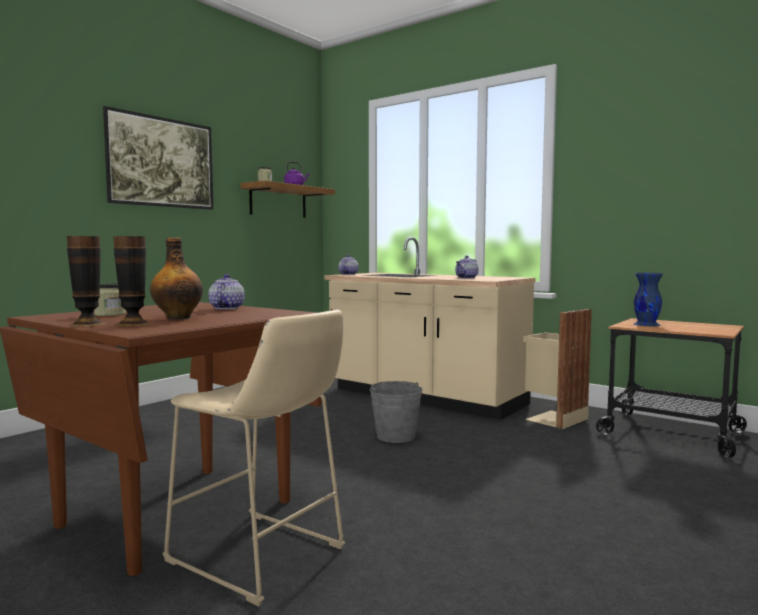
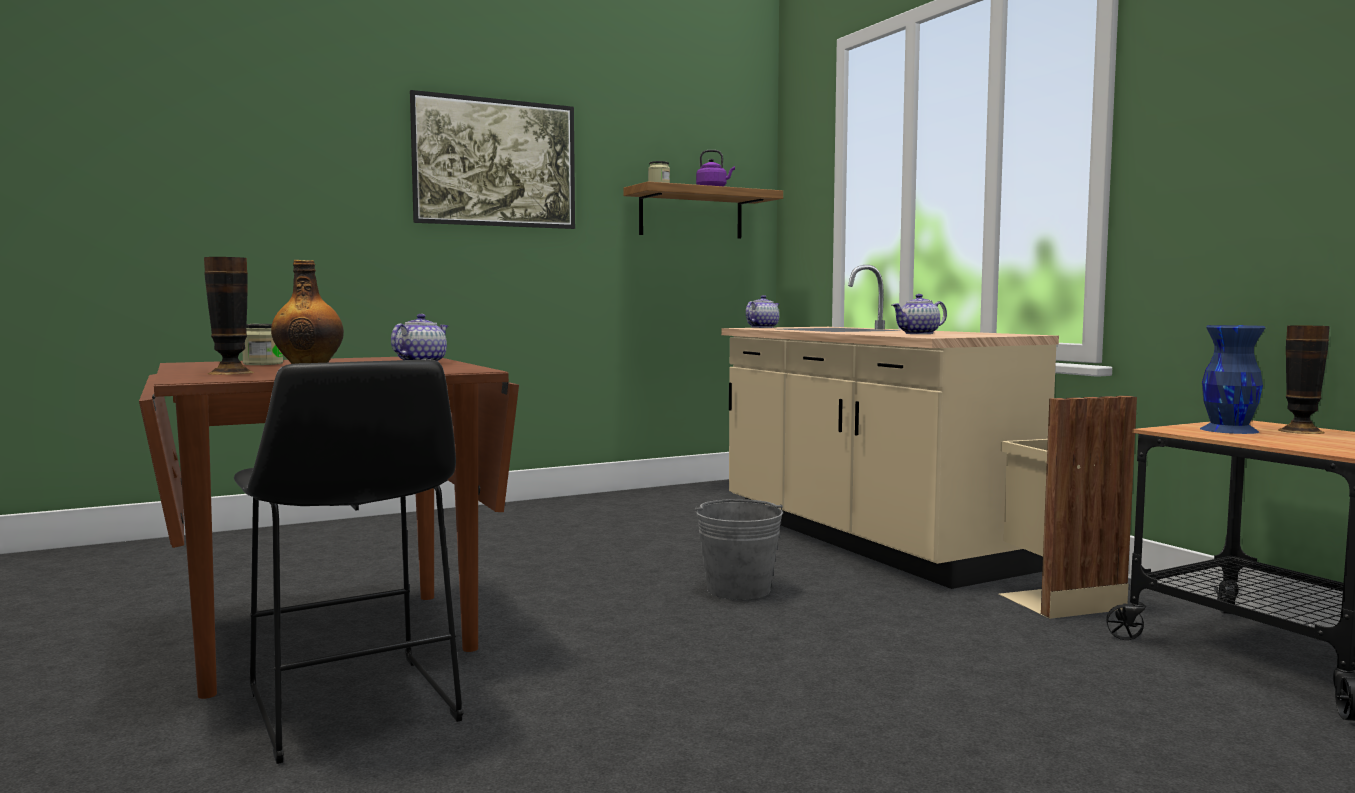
camera: 25 degrees right, 0 degrees up
(87, 324) = (188, 371): vase -> vase (1301, 431)
(261, 558) = (353, 710): beige stool -> black stool

